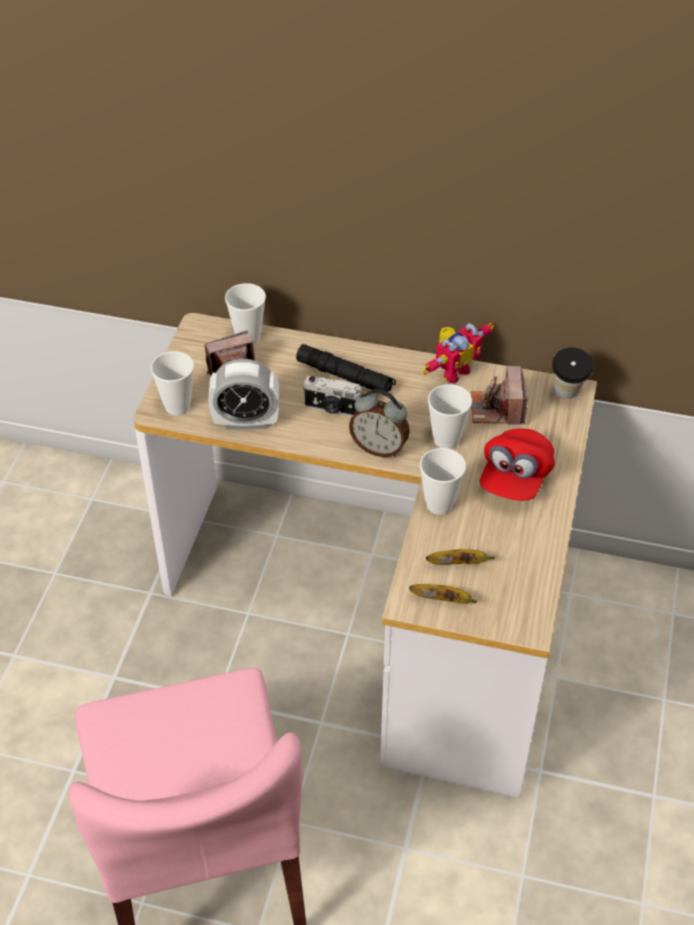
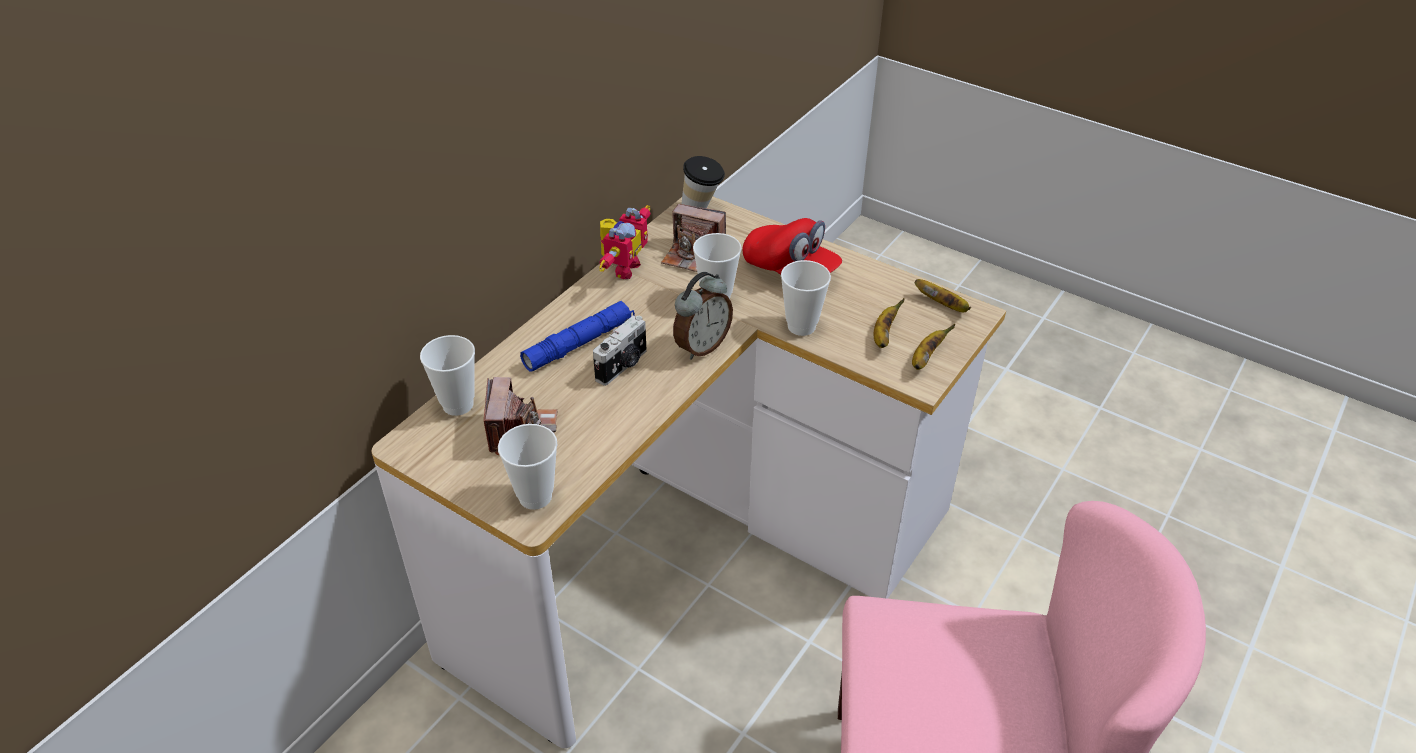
camera: 70 degrees left, 5 degrees down
(246, 421) = (600, 440): alarm clock -> none
(345, 376) = (579, 343): black flashlight -> blue flashlight
(452, 370) = (621, 267): toy robot -> toy robot turned 45 degrees clockwise
(527, 600) = (943, 305): none -> banana

